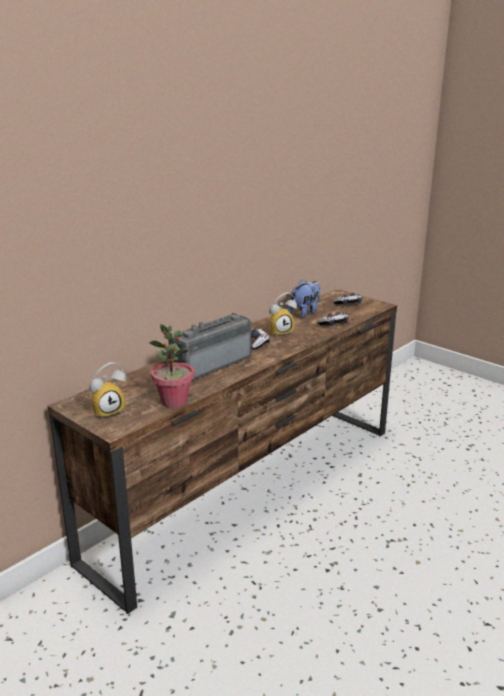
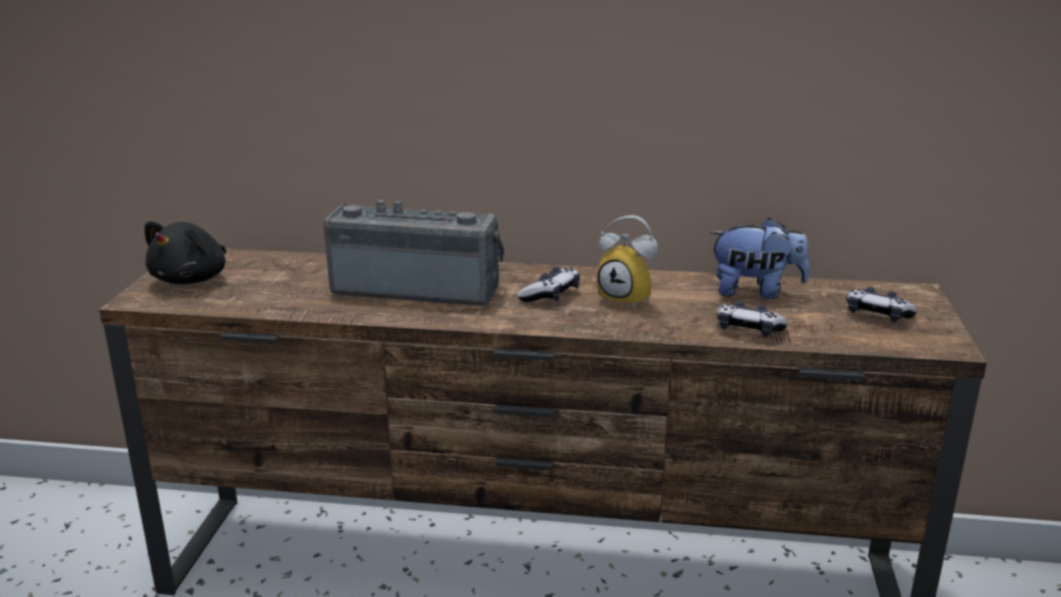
camera: 55 degrees right, 0 degrees up
(108, 411) = (192, 279): alarm clock -> black plush toy
(174, 401) = (259, 306): potted plant -> none

